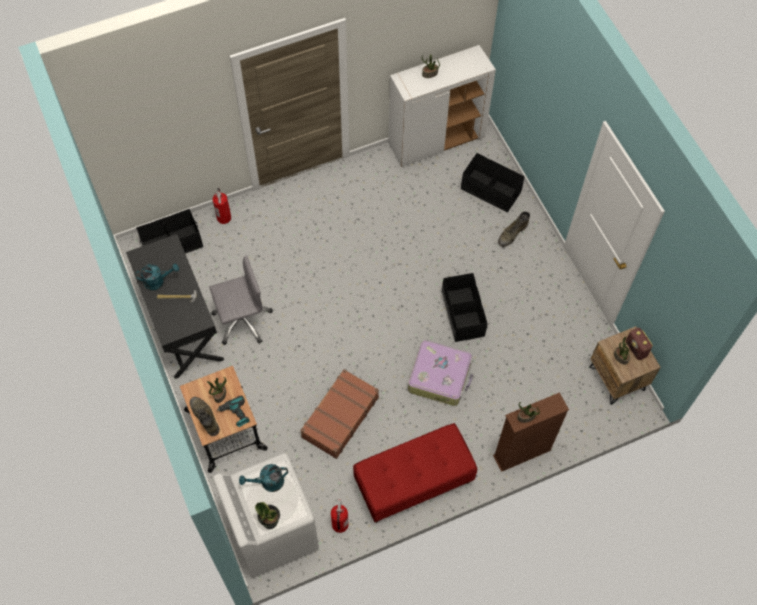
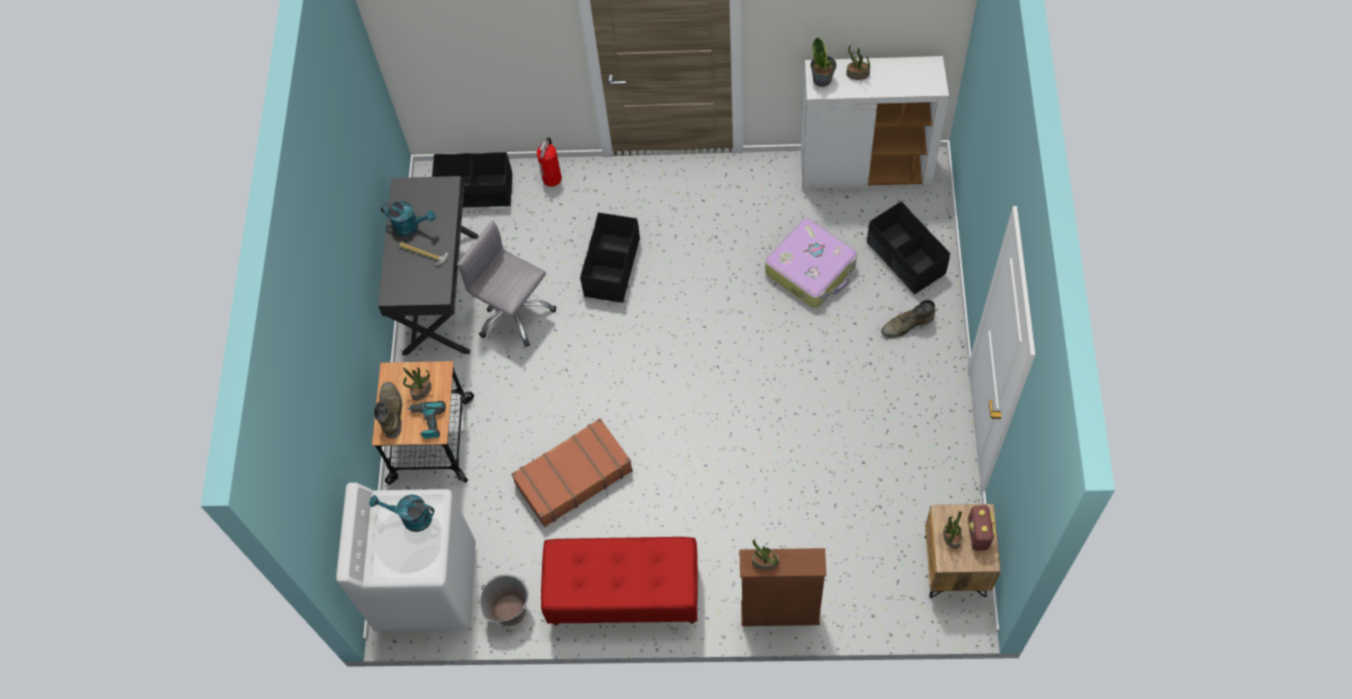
camera: 30 degrees right, 0 degrees up
(242, 320) = (514, 313): grey office chair -> grey office chair turned 150 degrees counterclockwise
(270, 521) = (391, 565): potted plant -> potted plant (822, 79)
(339, 525) = (509, 610): fire extinguisher -> grey bucket
(440, 376) = (722, 474): suitcase -> suitcase (811, 269)
(462, 314) = (790, 406): black storage box -> black storage box (611, 268)

